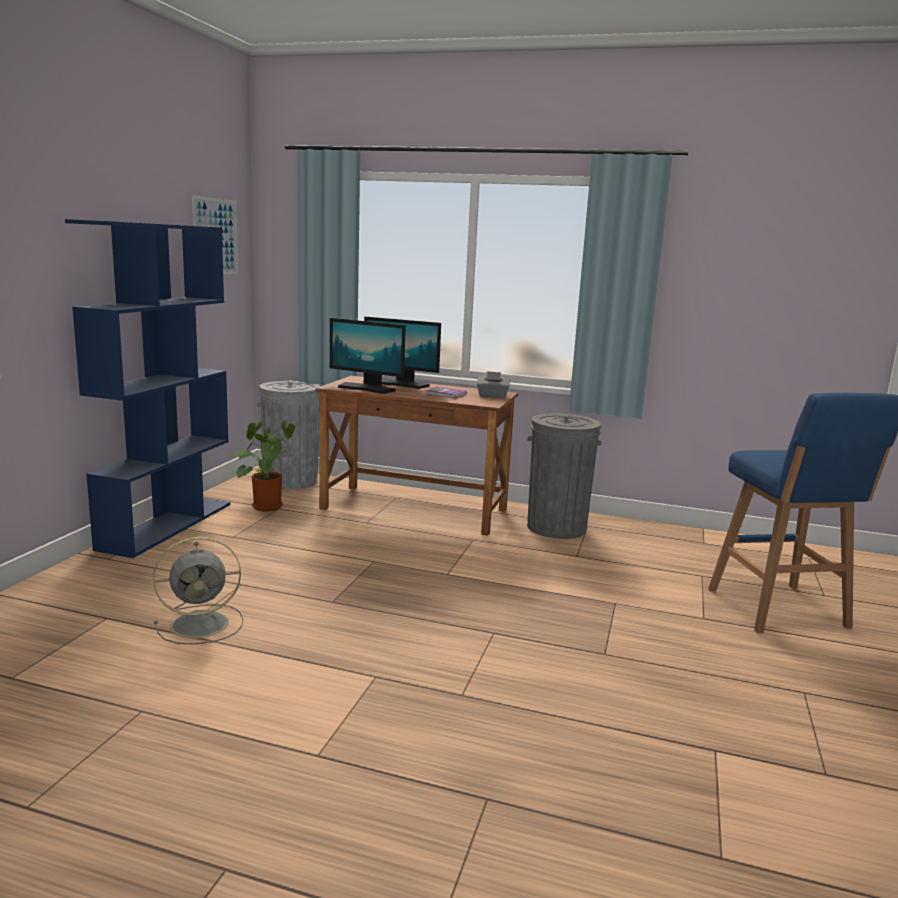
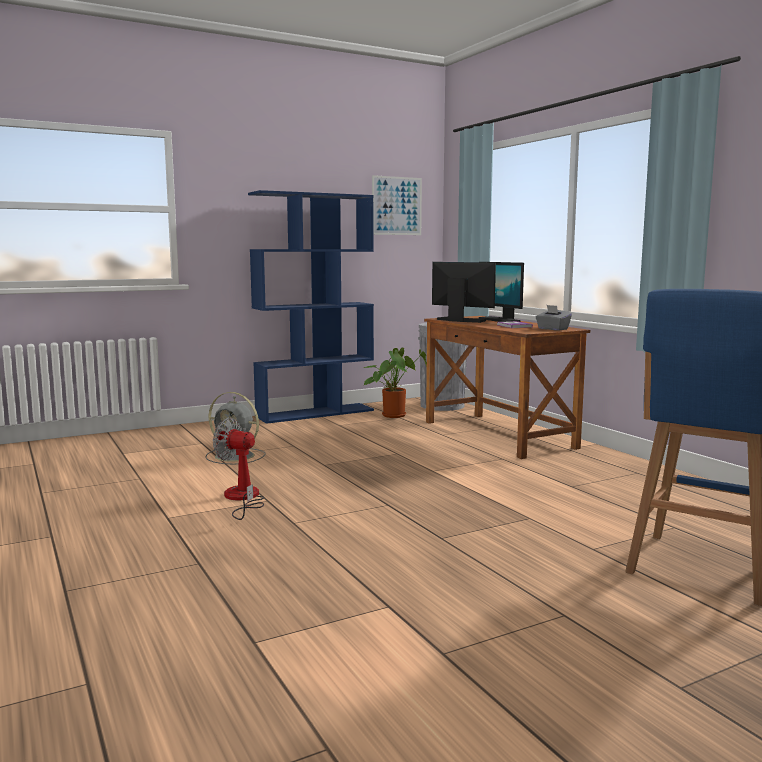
camera: 45 degrees right, 5 degrees down
(345, 686) = (242, 499): none -> fan
(366, 388) = (460, 320): monitor -> monitor turned 150 degrees clockwise
(556, 527) = (600, 467): grey trash can -> none

